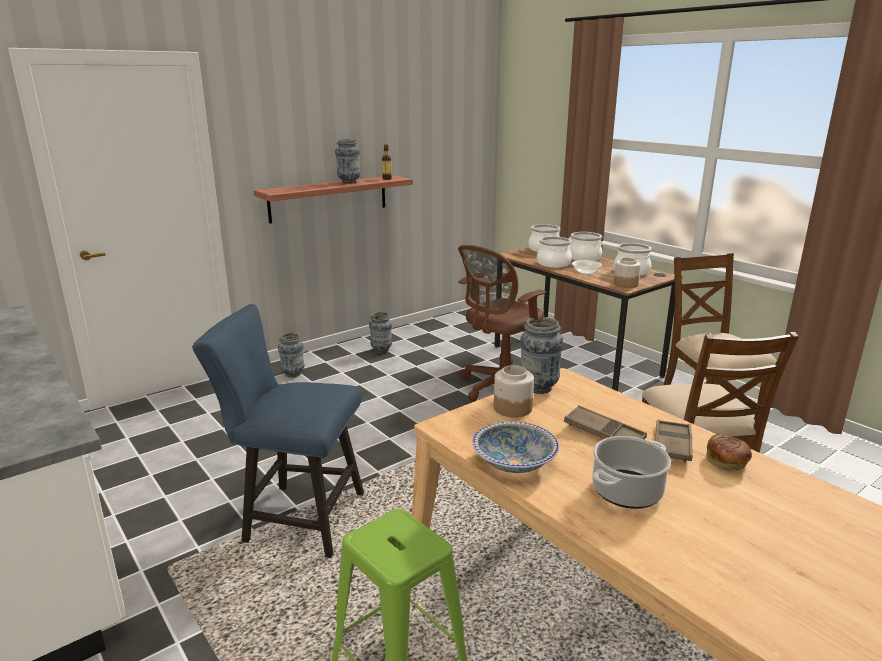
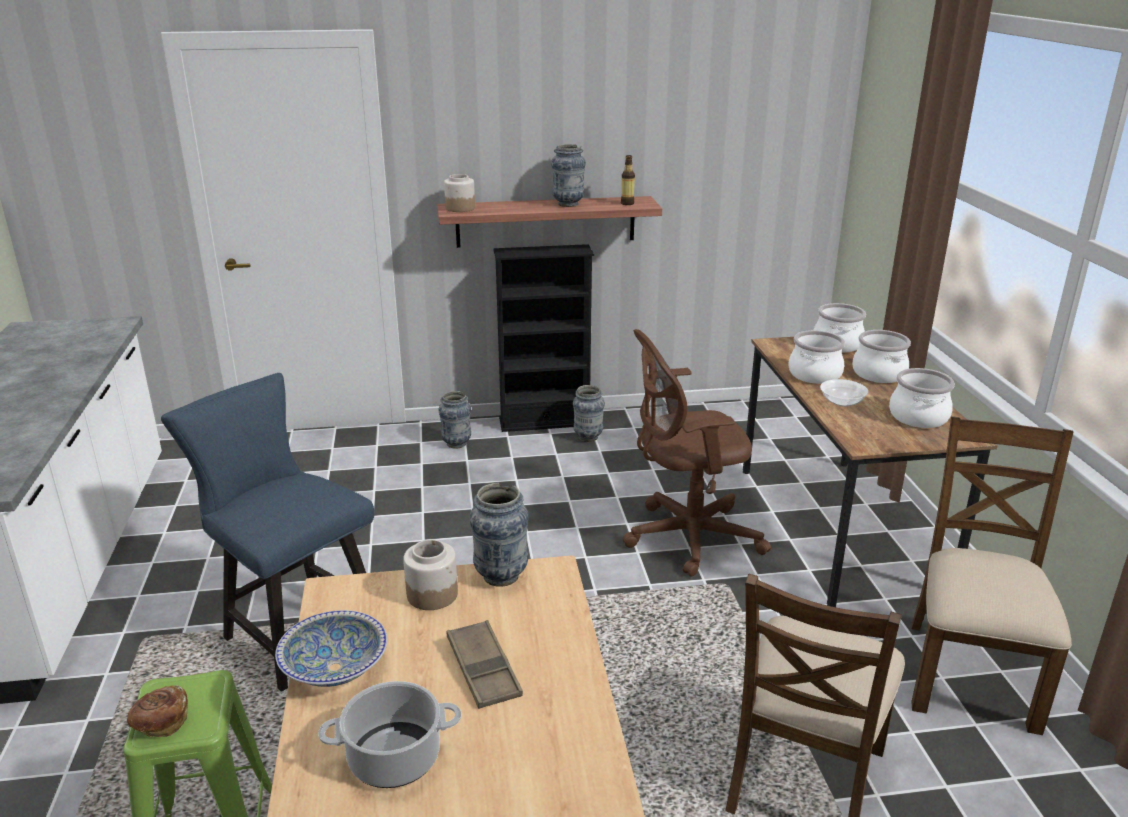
camera: 30 degrees right, 5 degrees up
(342, 348) = (545, 422): none -> black bookcase
(625, 284) = (872, 439): jar -> jar (459, 208)
(672, 445) = (538, 720): brown tray -> none
(726, 462) = (567, 774): bread -> bread (161, 723)

